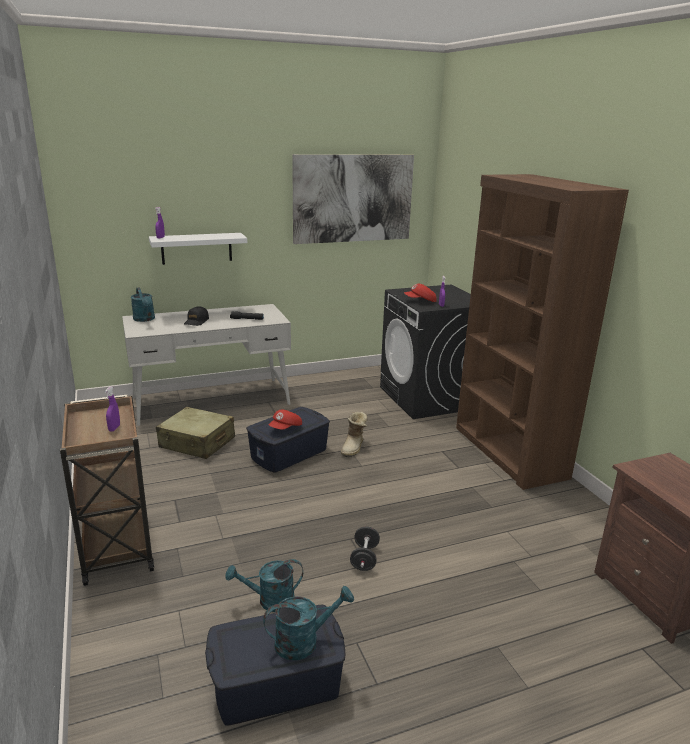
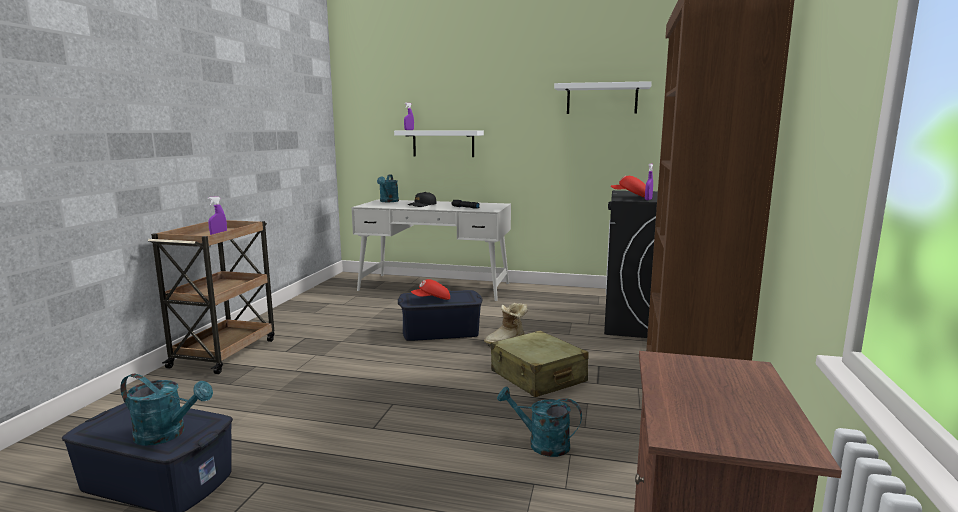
camera: 35 degrees right, 10 degrees down
(197, 443) = (380, 309): beige suitcase -> beige suitcase (538, 377)
(269, 601) = (254, 422): turquoise watering can -> turquoise watering can (541, 444)
(353, 198) = (602, 99): picture -> white shelf
(364, 558) = (379, 422): black dumbbell -> none

